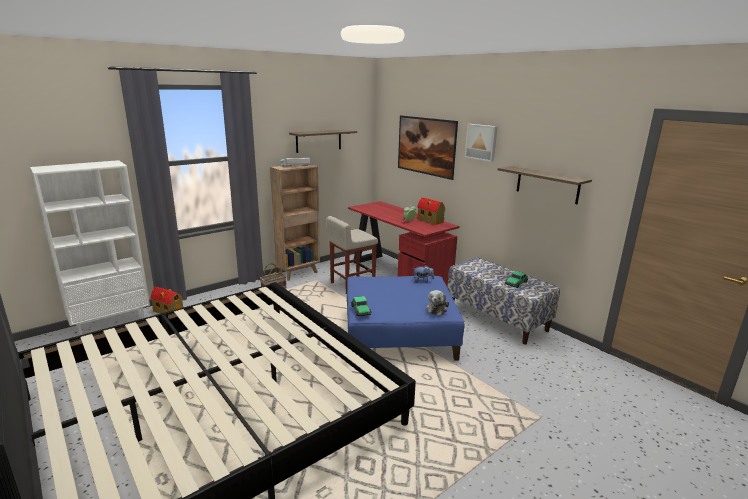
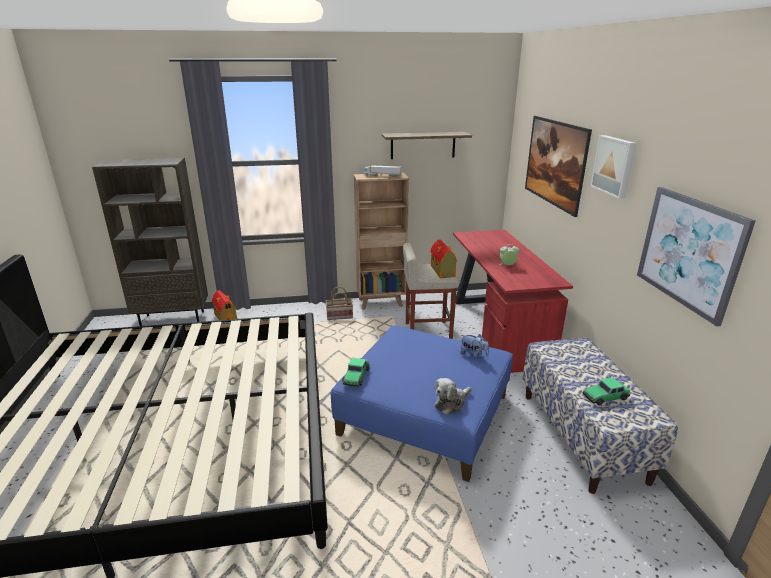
camera: 30 degrees right, 5 degrees up
(112, 324) = (173, 319): white bookcase -> brown bookcase
(430, 221) = (539, 270): toy house -> toy house (442, 271)
(547, 184) = (689, 252): shelf -> picture

